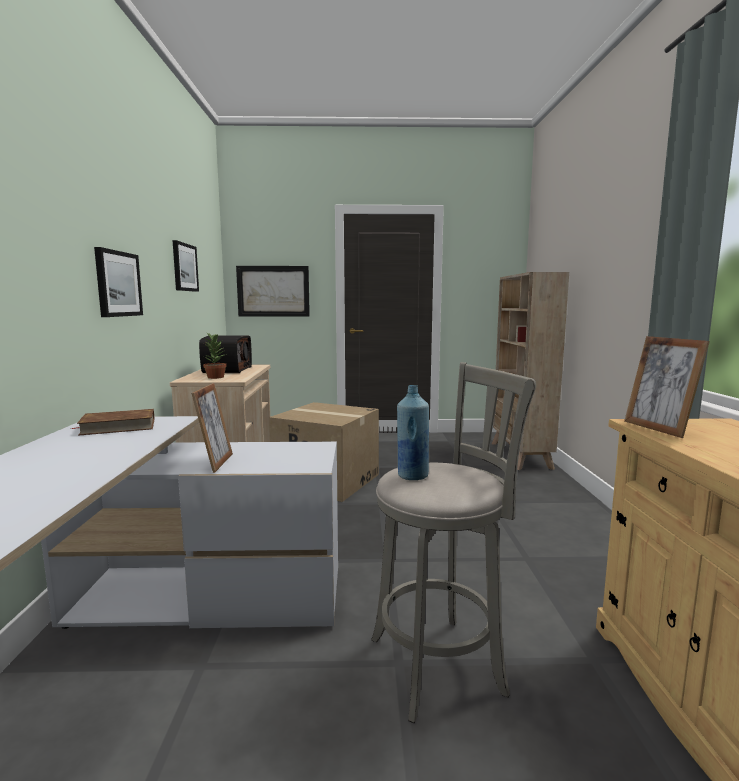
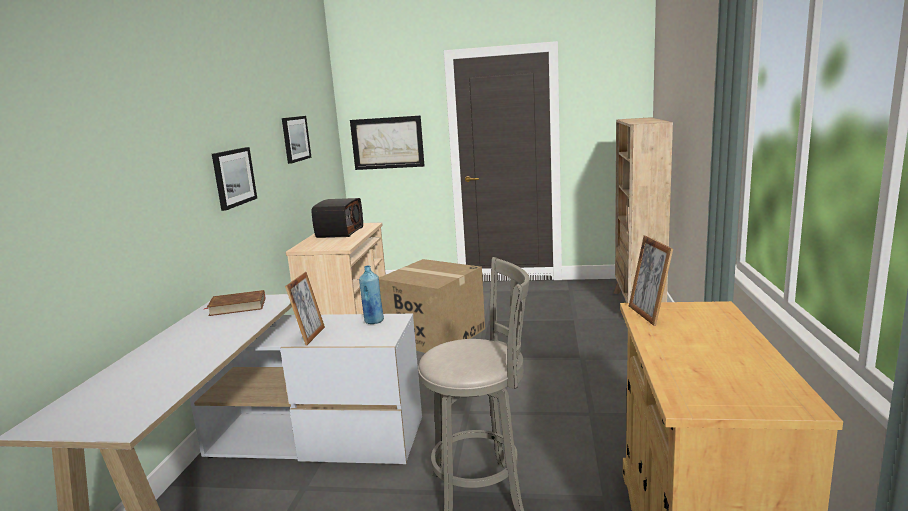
camera: 10 degrees right, 5 degrees up
(215, 377) = (326, 244): potted plant -> none
(412, 476) = (445, 352): blue bottle -> blue bottle (373, 321)

